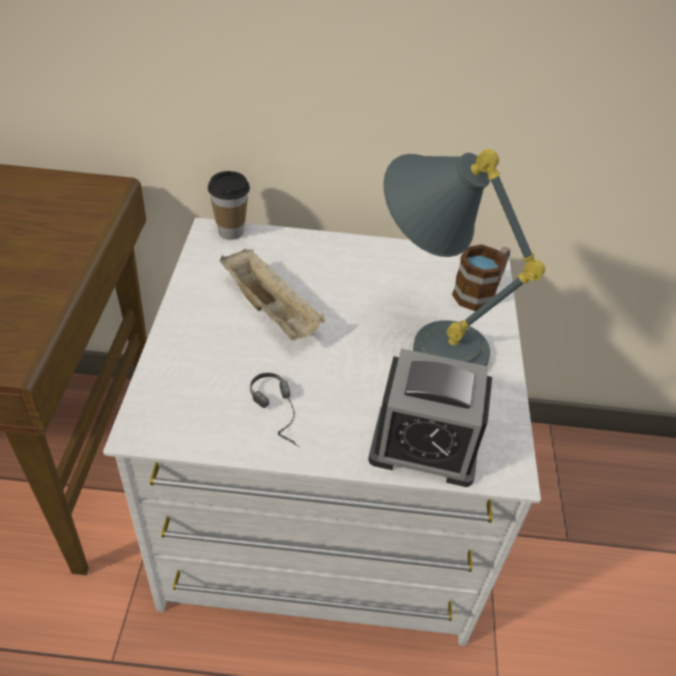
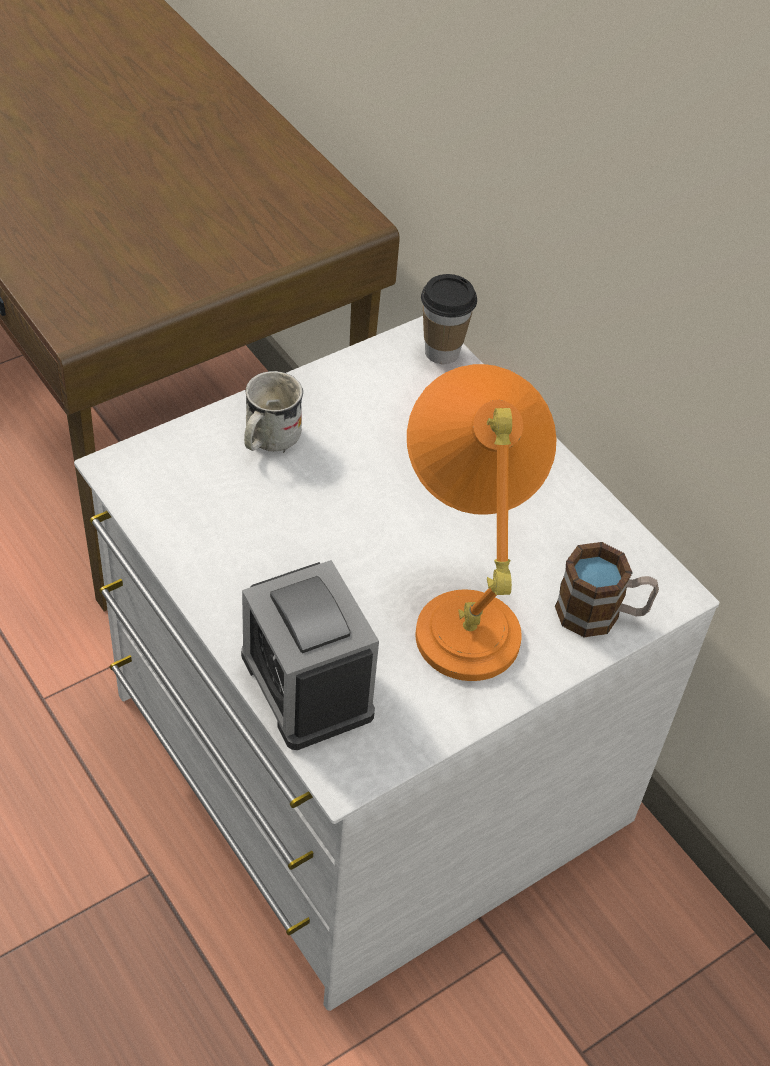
camera: 50 degrees right, 5 degrees up
(207, 342) = (267, 440): none -> white mug
(272, 311) = (362, 458): beige tray -> none
(284, 417) = (233, 555): headphones -> none
(425, 339) = (463, 605): grey table lamp -> orange table lamp

